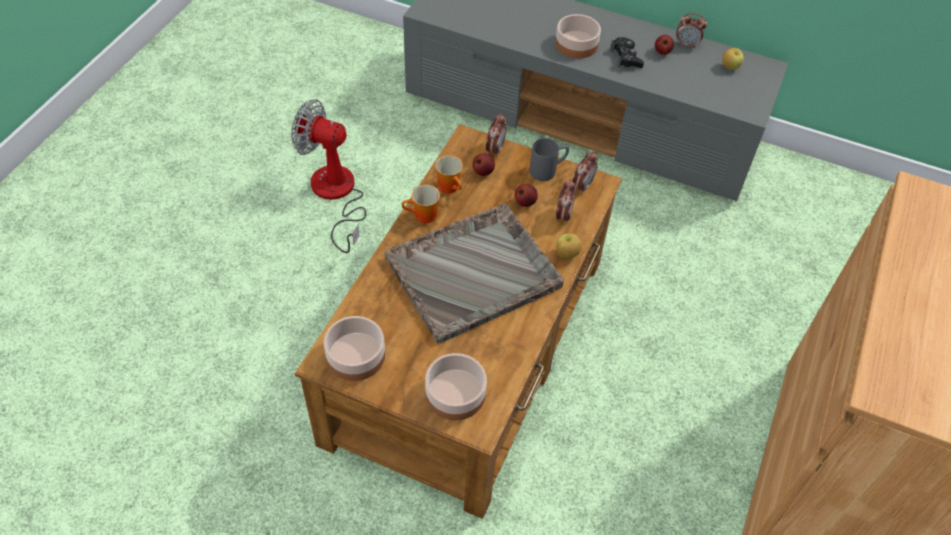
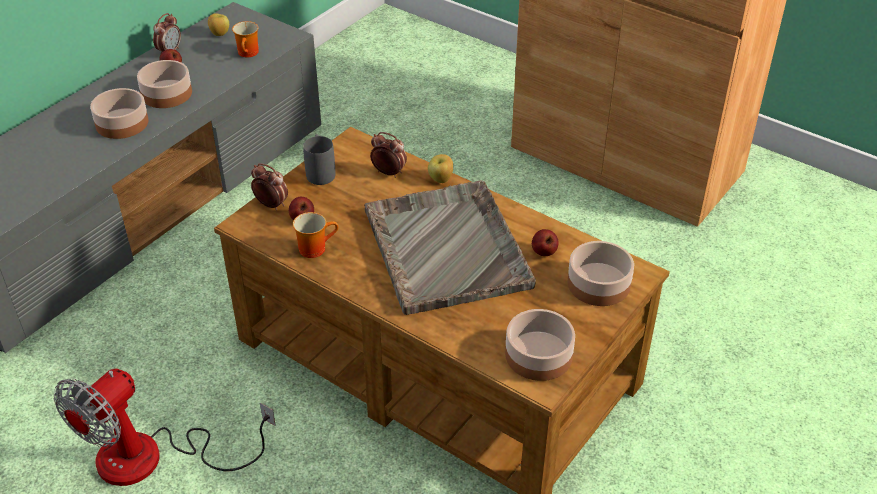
camera: 75 degrees left, 10 degrees down
(423, 216) = (353, 276): mug -> mug (249, 53)
(525, 202) = (360, 195): apple -> apple (544, 252)
(582, 186) = (352, 152): alarm clock -> none
(626, 58) = (166, 94): black game controller -> bowl

